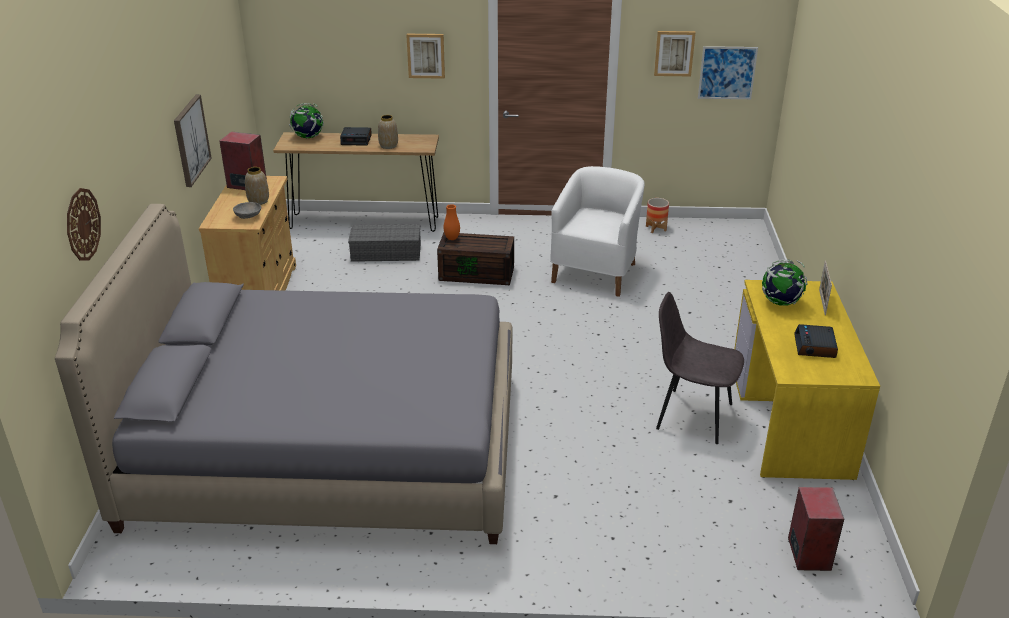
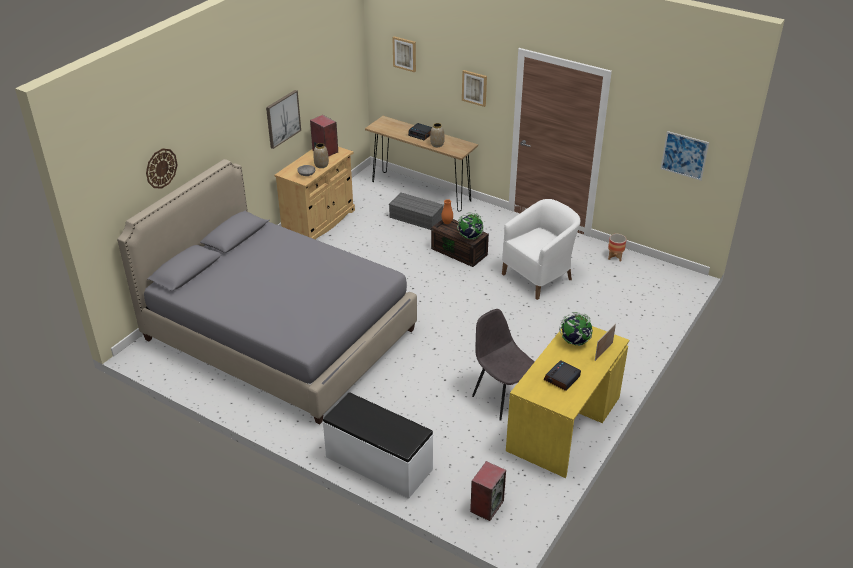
camera: 30 degrees right, 5 degrees up
(308, 137) = (393, 123): globe -> globe (470, 237)
(626, 561) = (378, 463): none -> white bench
(674, 53) = (645, 130): picture -> picture (404, 54)

